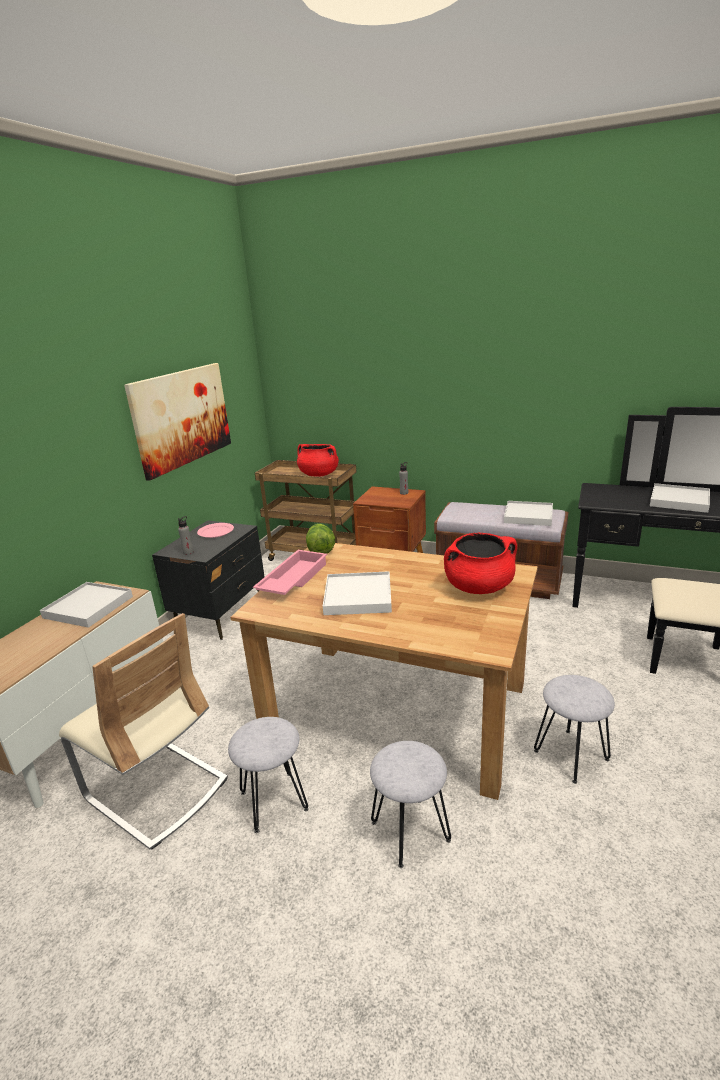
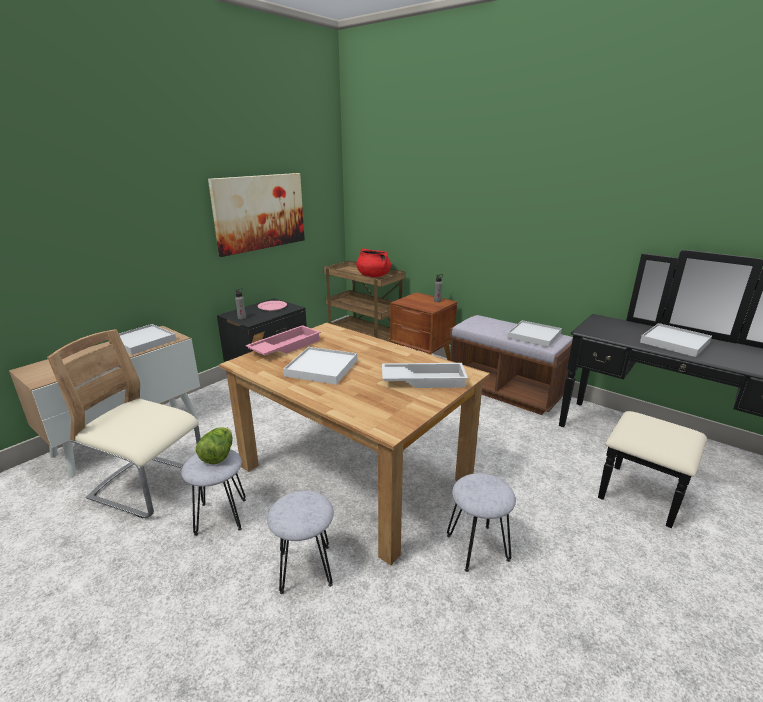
camera: 15 degrees right, 0 degrees up
(156, 789) = (149, 486): beige chair -> beige chair turned 150 degrees clockwise
(320, 550) = (324, 330): lettuce -> lettuce (218, 456)
(479, 587) = (423, 380): red cooking pot -> white tray

